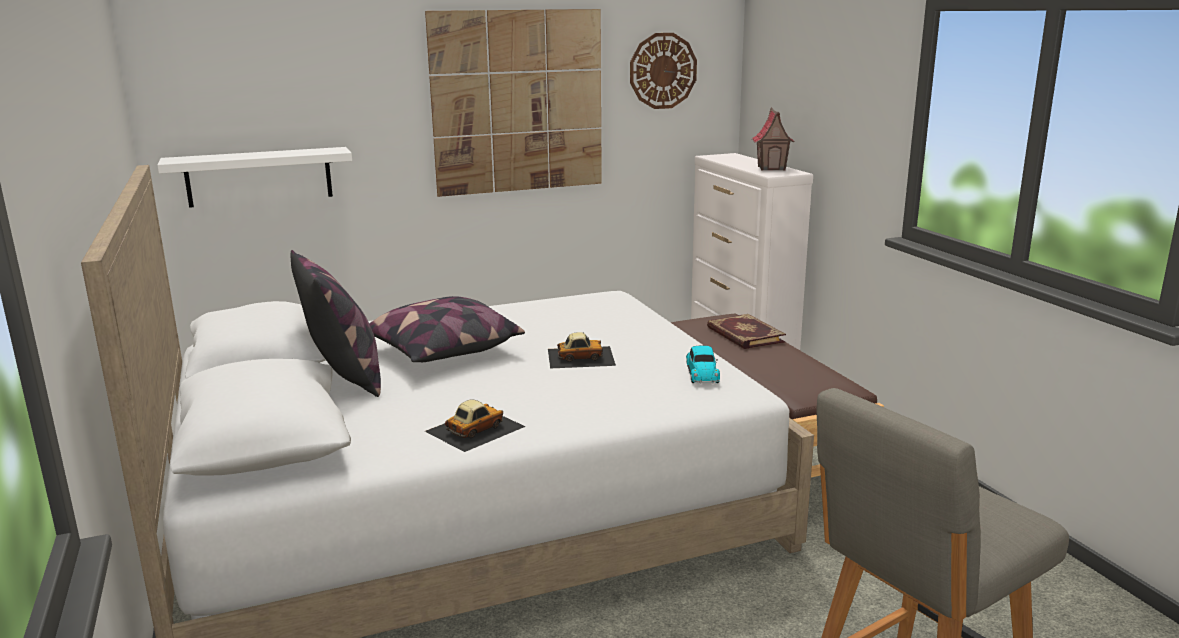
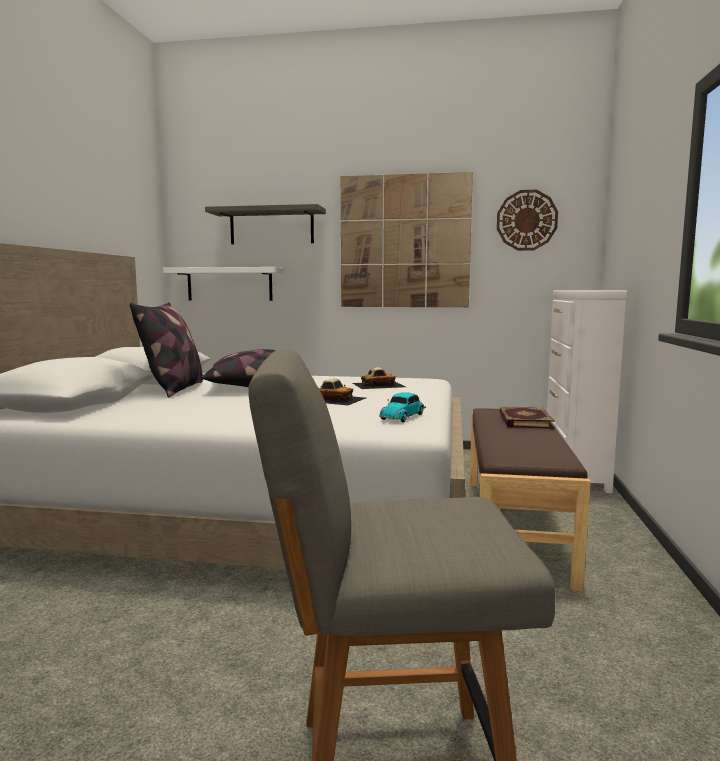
camera: 30 degrees right, 10 degrees down
(322, 86) = (271, 227): none -> shelf
(474, 428) = (181, 416): toy car -> toy car (378, 385)
(772, 168) = (597, 289): toy house -> none

